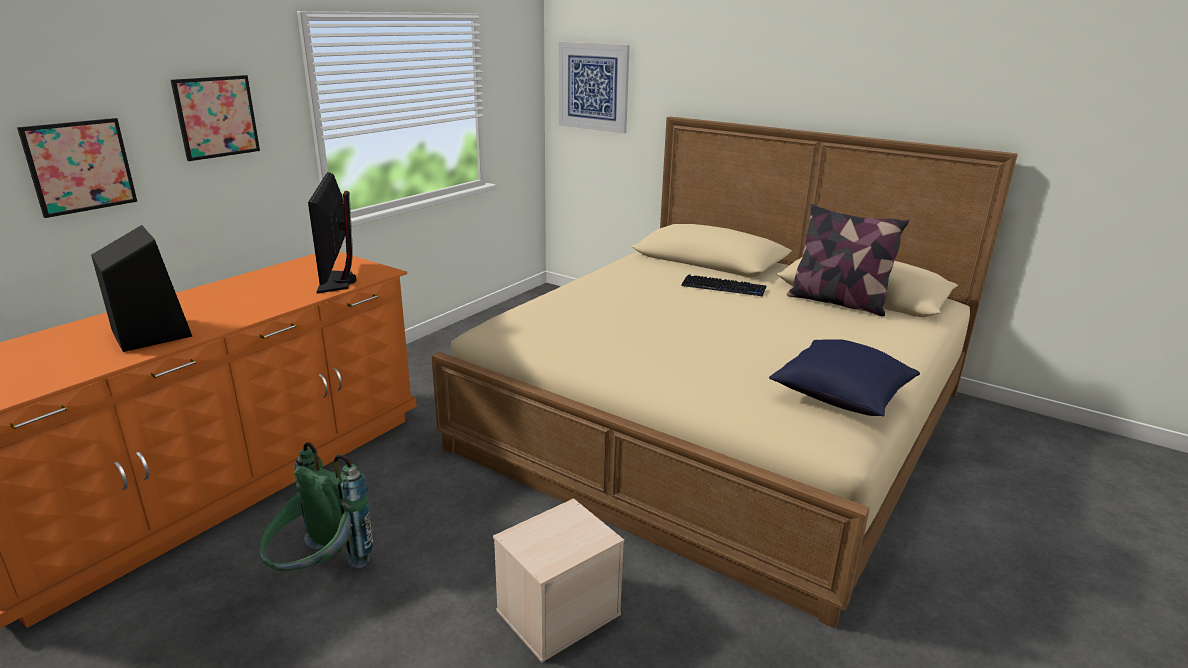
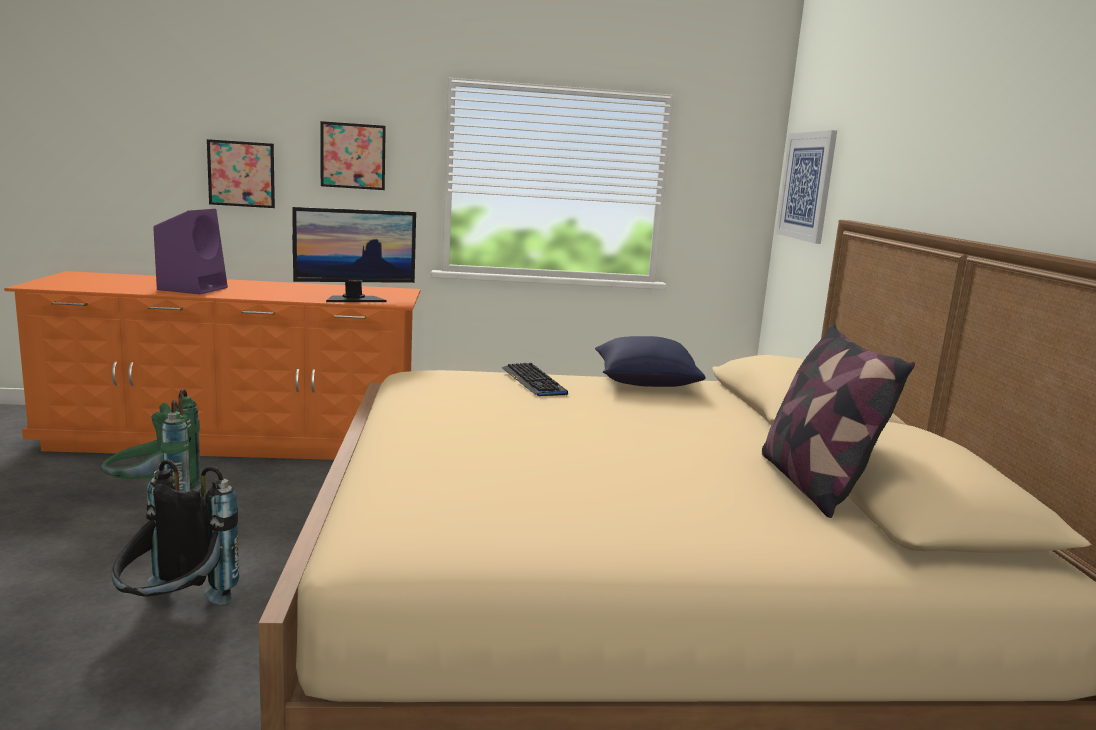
camera: 50 degrees right, 10 degrees down
(150, 333) = (193, 288): black speaker -> purple speaker
(338, 281) = (354, 299): monitor -> monitor turned 150 degrees counterclockwise
(558, 611) = (174, 613): beige storage box -> black backpack
(723, 287) = (708, 423): keyboard -> keyboard (533, 381)
(840, 397) = (493, 527): blue pillow -> blue pillow (645, 383)

